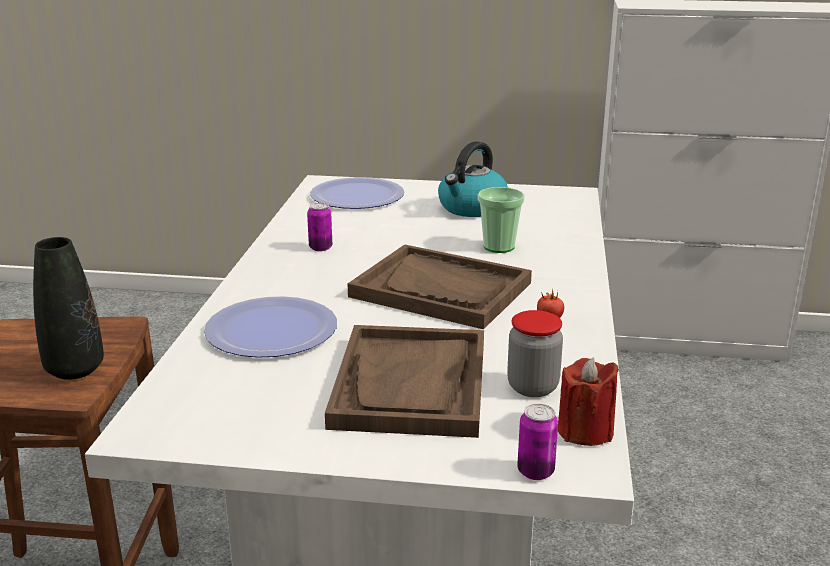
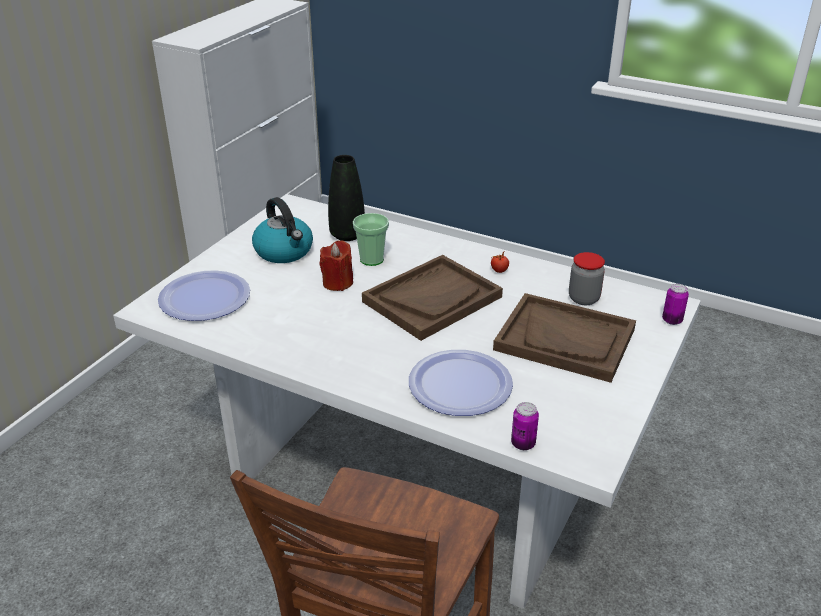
camera: 70 degrees left, 10 degrees up
(75, 370) = (426, 517): black vase -> black vase (347, 235)
(320, 248) = (314, 337): can -> can (523, 444)
(585, 431) = (636, 295): red candle -> red candle (337, 283)

